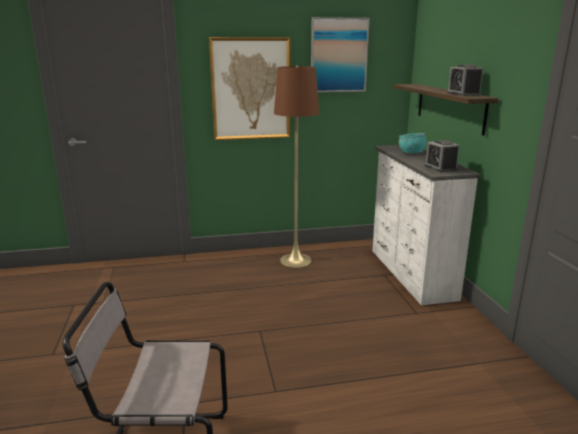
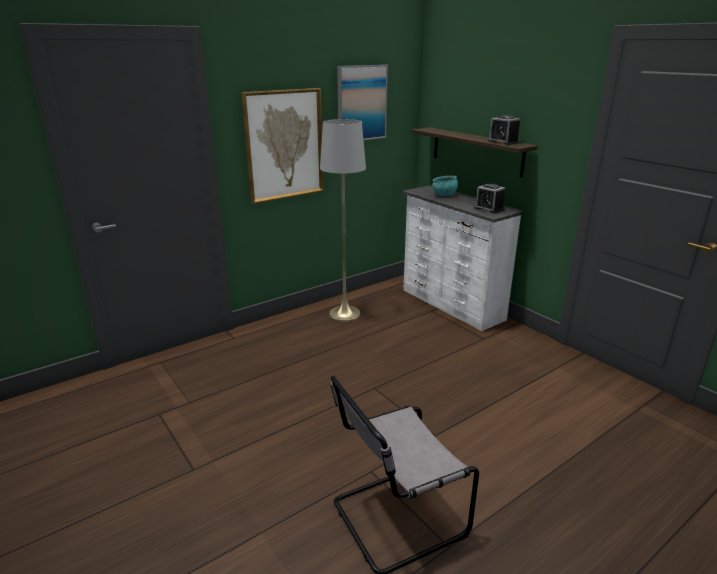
camera: 25 degrees left, 5 degrees up
(295, 261) = (344, 314): brown floor lamp -> grey floor lamp

